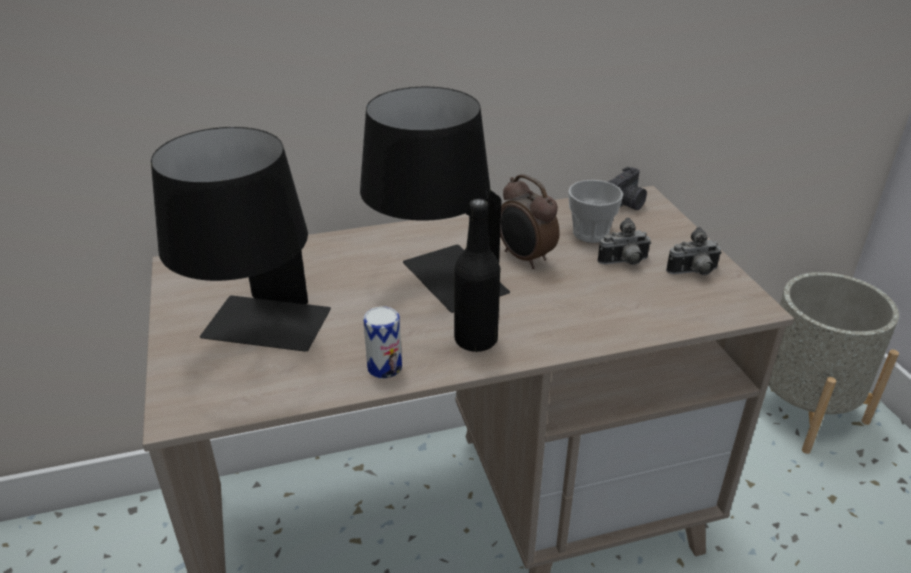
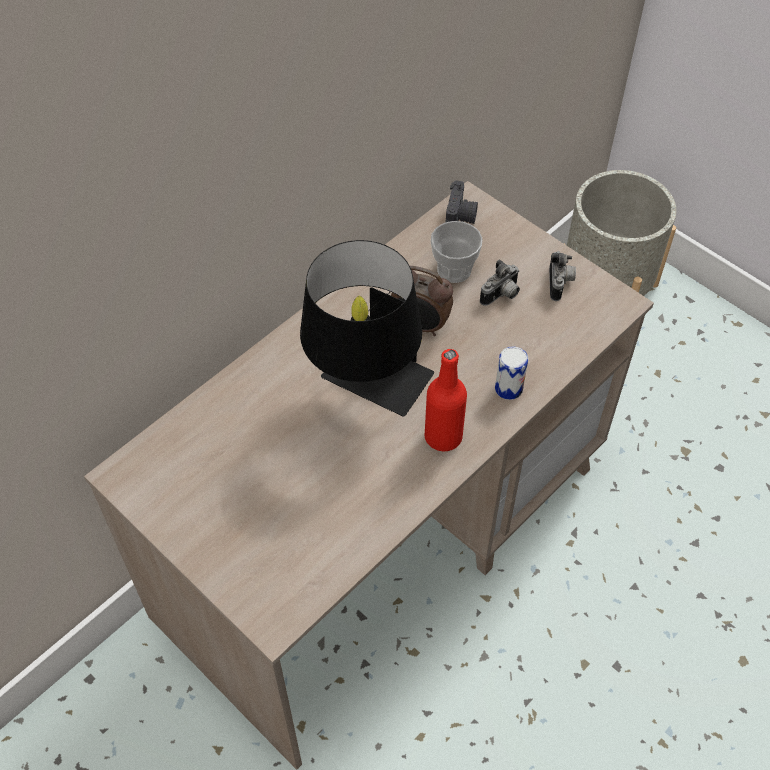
camera: 30 degrees left, 20 degrees up
(258, 338) = (269, 519): black table lamp -> none
(384, 367) = (395, 498): can -> can (508, 388)
(476, 340) = (443, 437): black bottle -> red bottle
(693, 273) = (560, 284): camera -> camera turned 45 degrees counterclockwise

